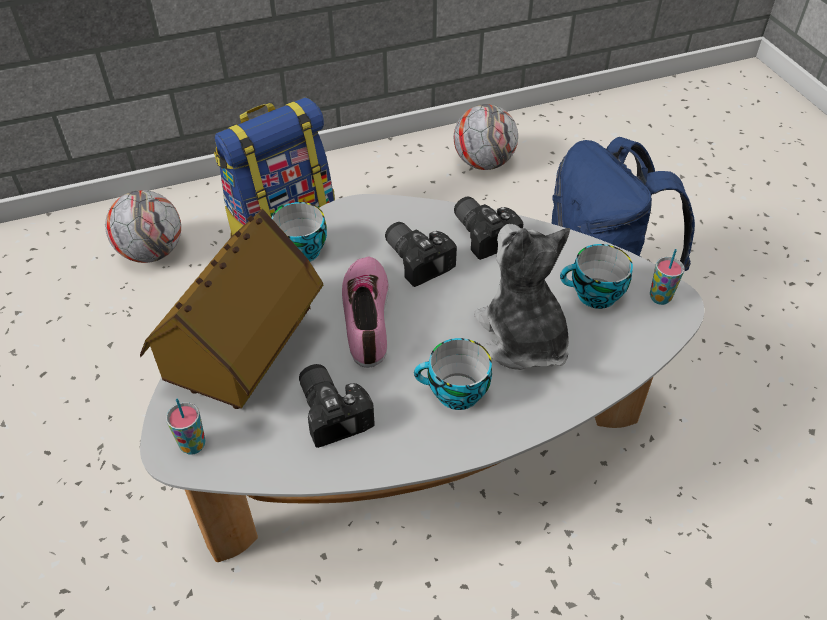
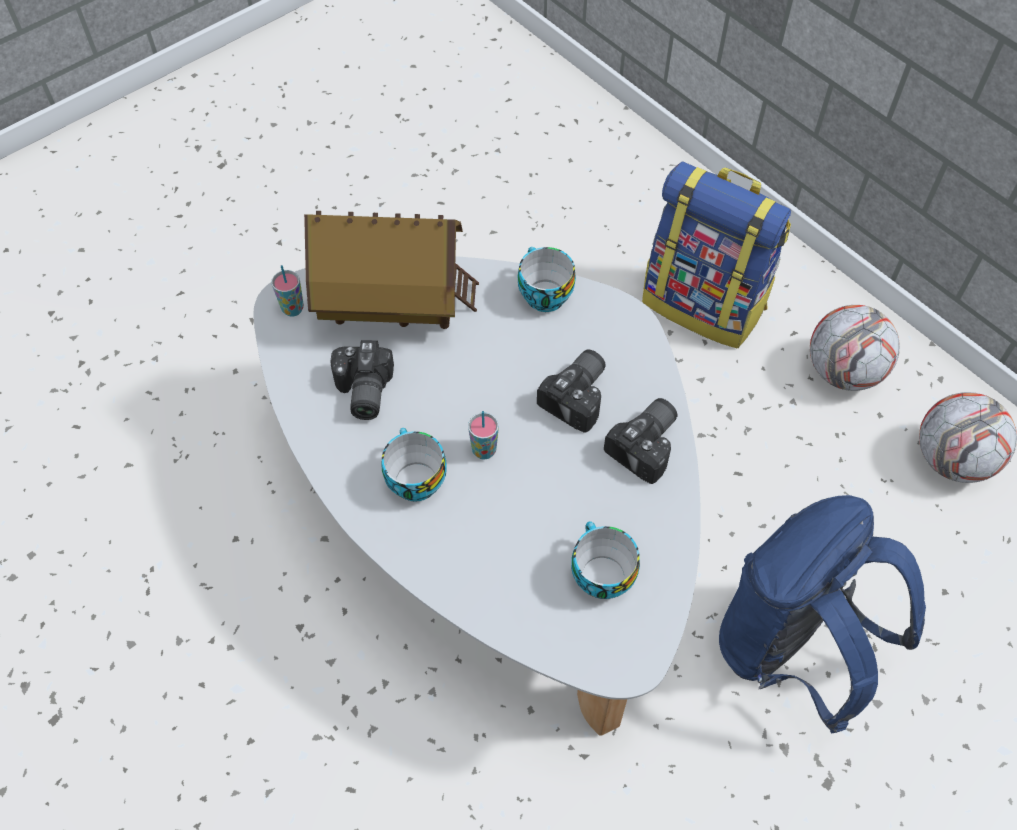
camera: 70 degrees right, 10 degrees up
(152, 252) = (619, 208): football -> football (843, 372)
(334, 410) = (361, 392): camera -> camera turned 135 degrees clockwise
(368, 315) = (483, 380): shoe -> none
(522, 338) = (508, 520): plush toy -> none
(660, 298) = (626, 645): cup -> cup (484, 450)

